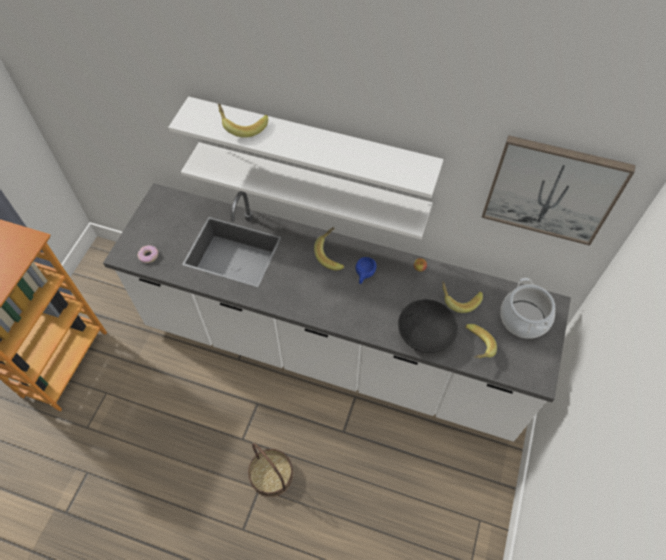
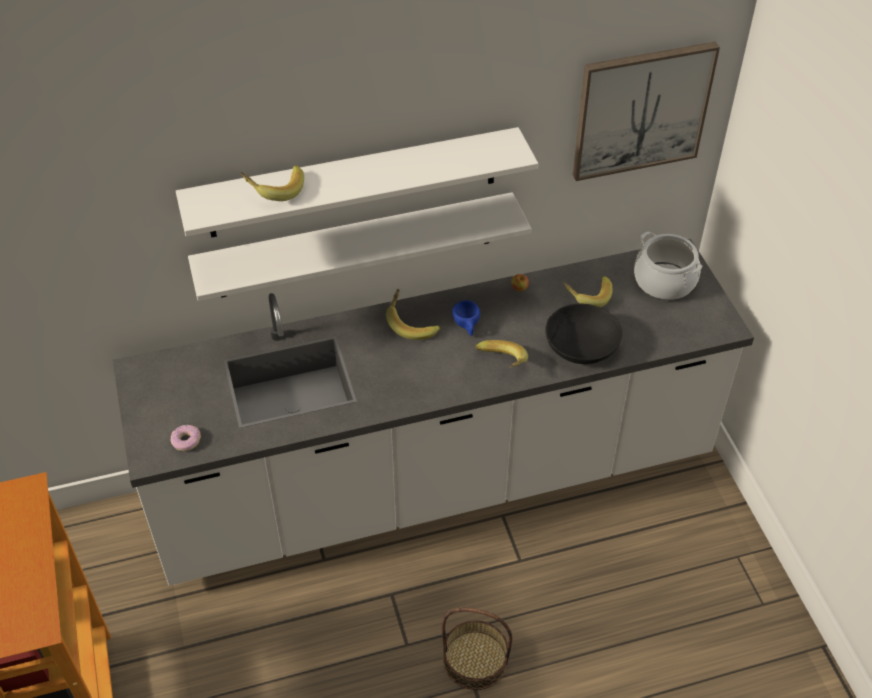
camera: 35 degrees left, 10 degrees down
(475, 347) = (641, 333): banana -> banana (500, 365)

